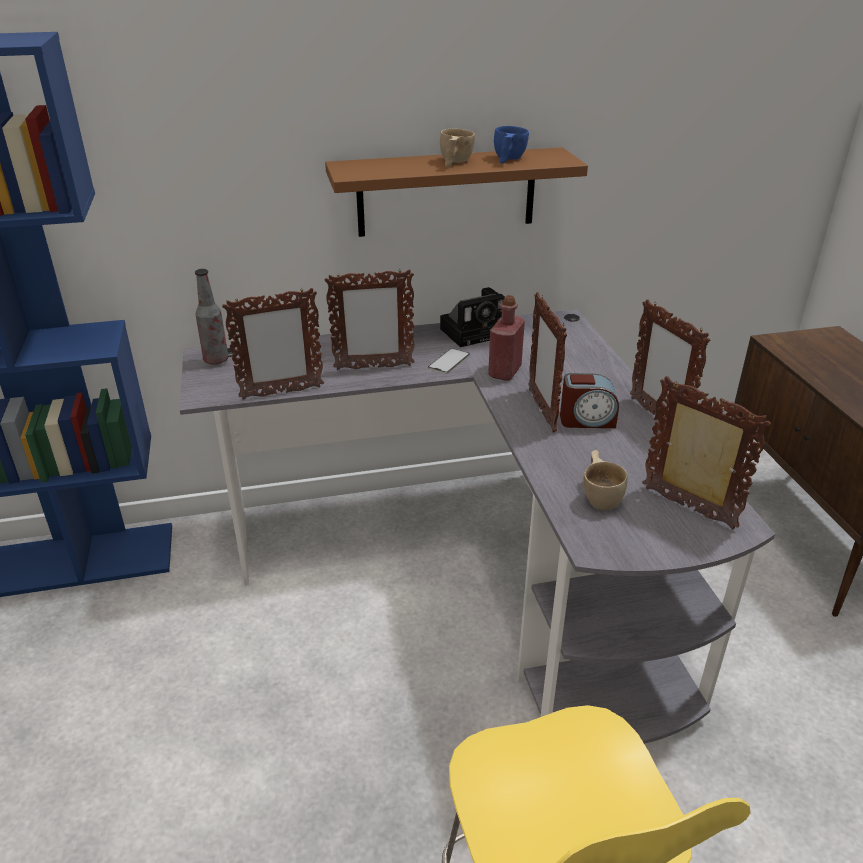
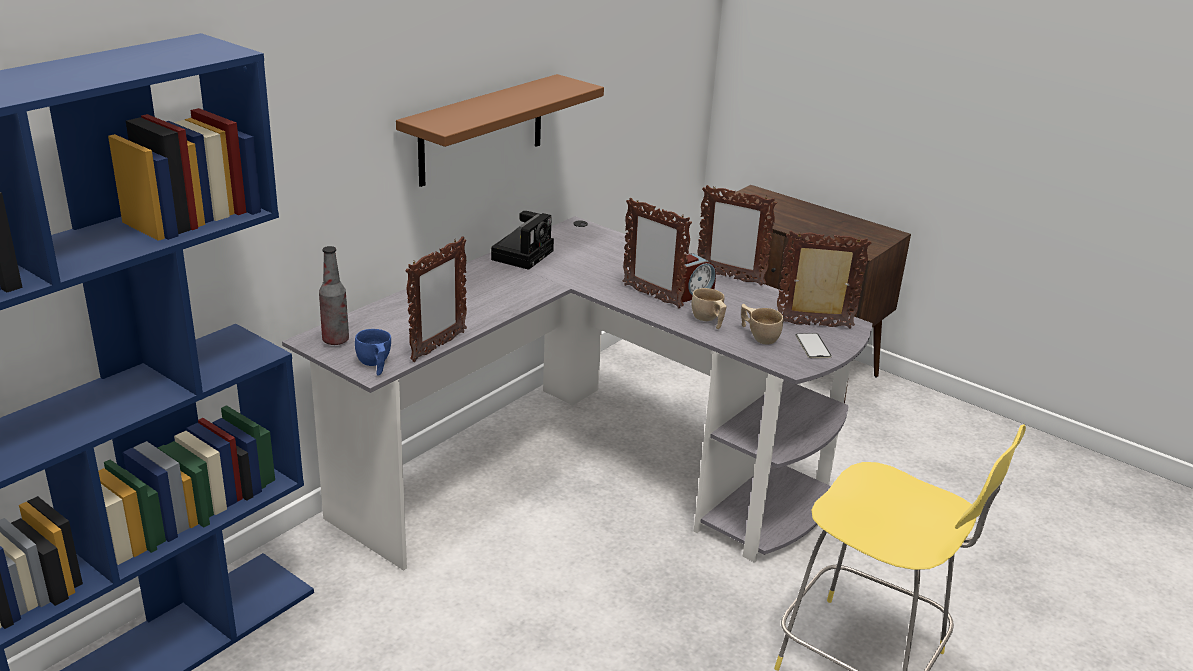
camera: 40 degrees left, 5 degrees down
(373, 367) = (483, 305): picture frame -> none
(449, 361) = (536, 282): phone -> phone (813, 346)
(454, 162) = (505, 102): beige cup -> beige cup (708, 320)
(504, 371) = (588, 277): red bottle -> none
(507, 159) = (540, 92): blue cup -> blue cup (375, 365)

